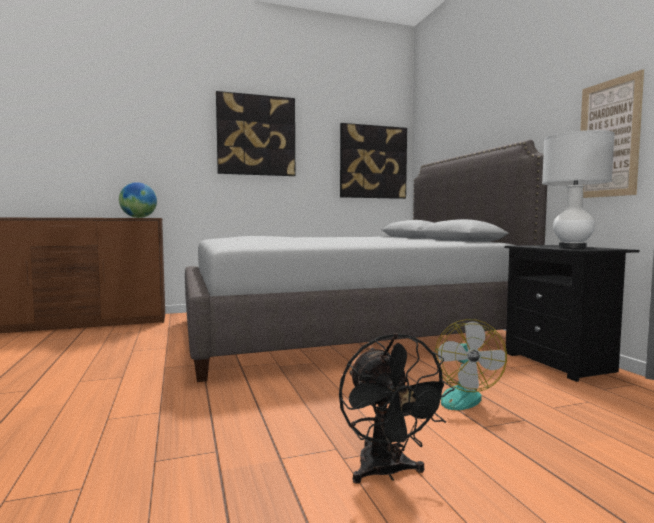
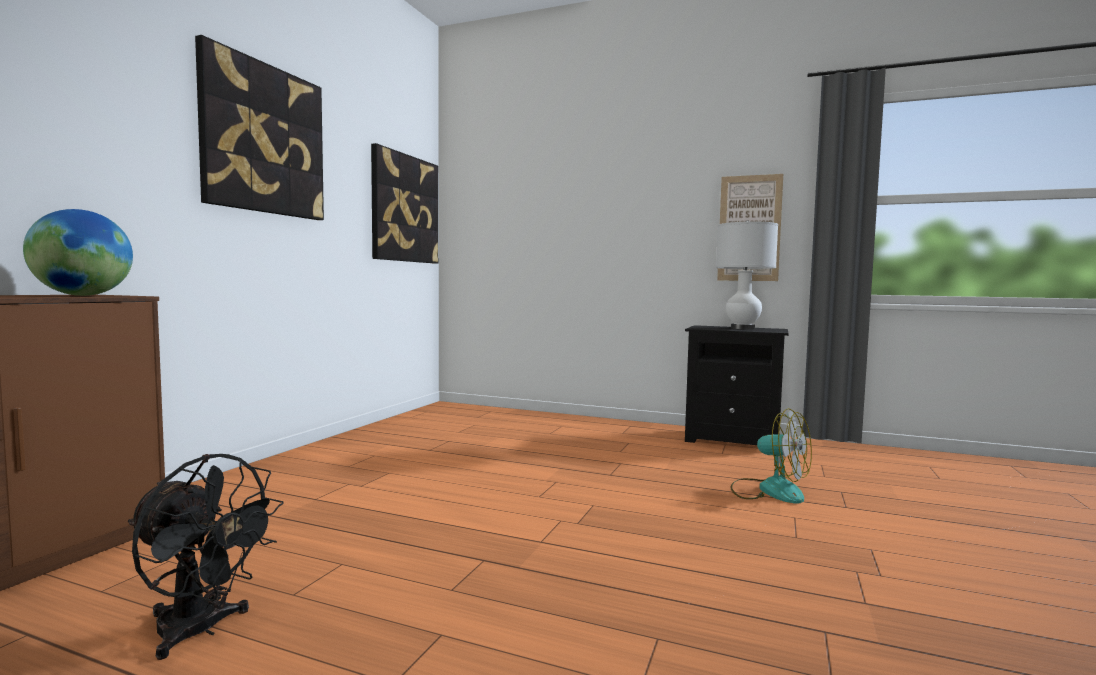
camera: 50 degrees left, 0 degrees up
(344, 331) = (499, 458): grey bed -> none
(387, 473) = (920, 568): black fan -> black fan (201, 630)

